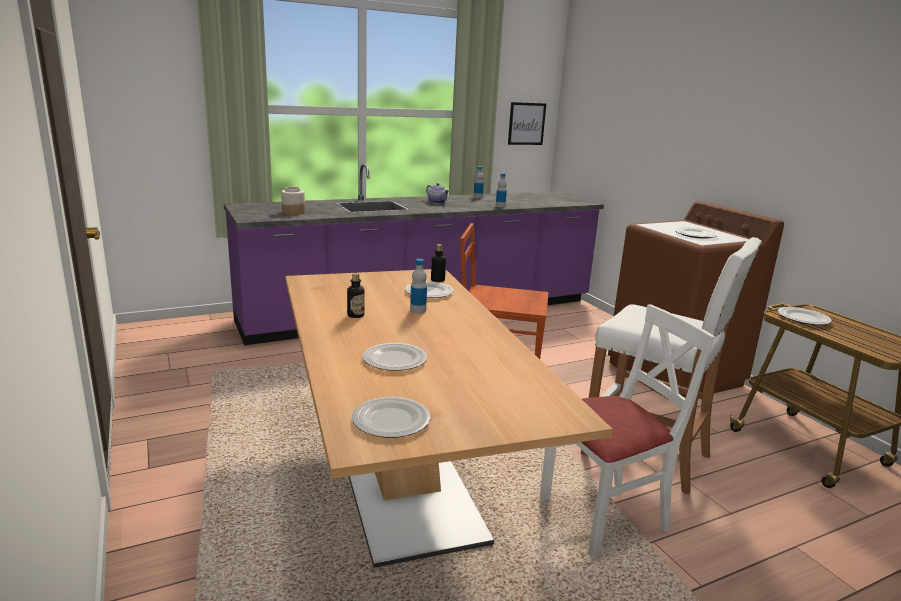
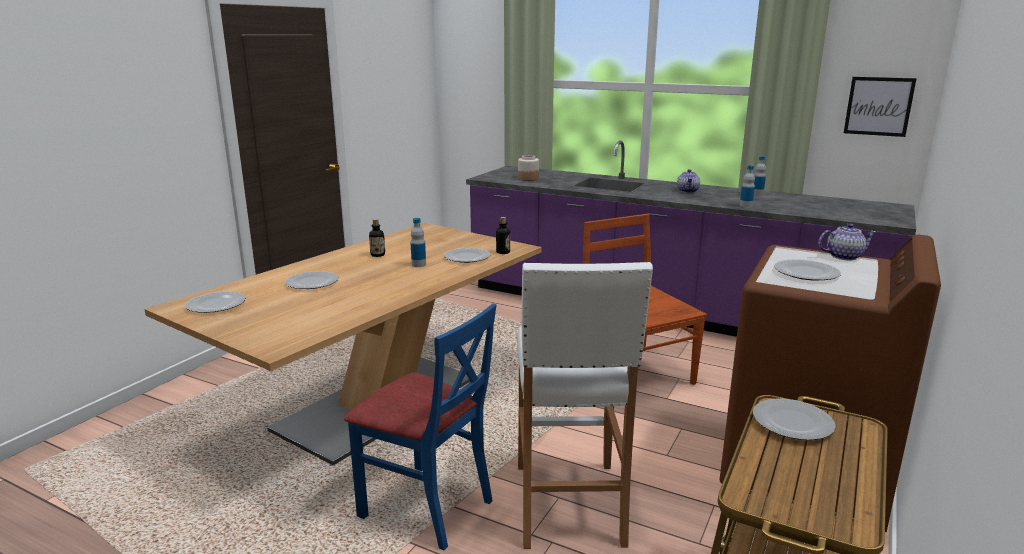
camera: 55 degrees right, 0 degrees up
(604, 516) = (427, 507): white chair -> blue chair
(672, 222) = (844, 256): none -> teapot

